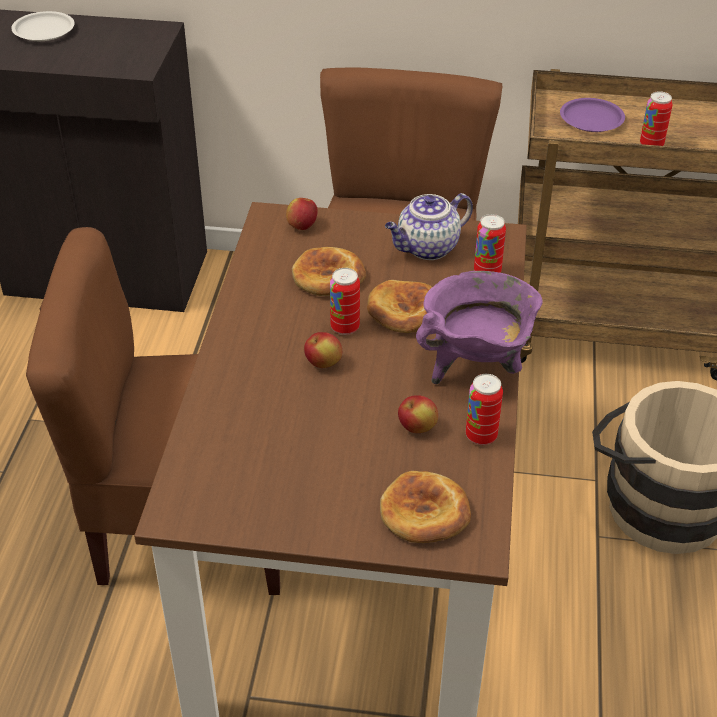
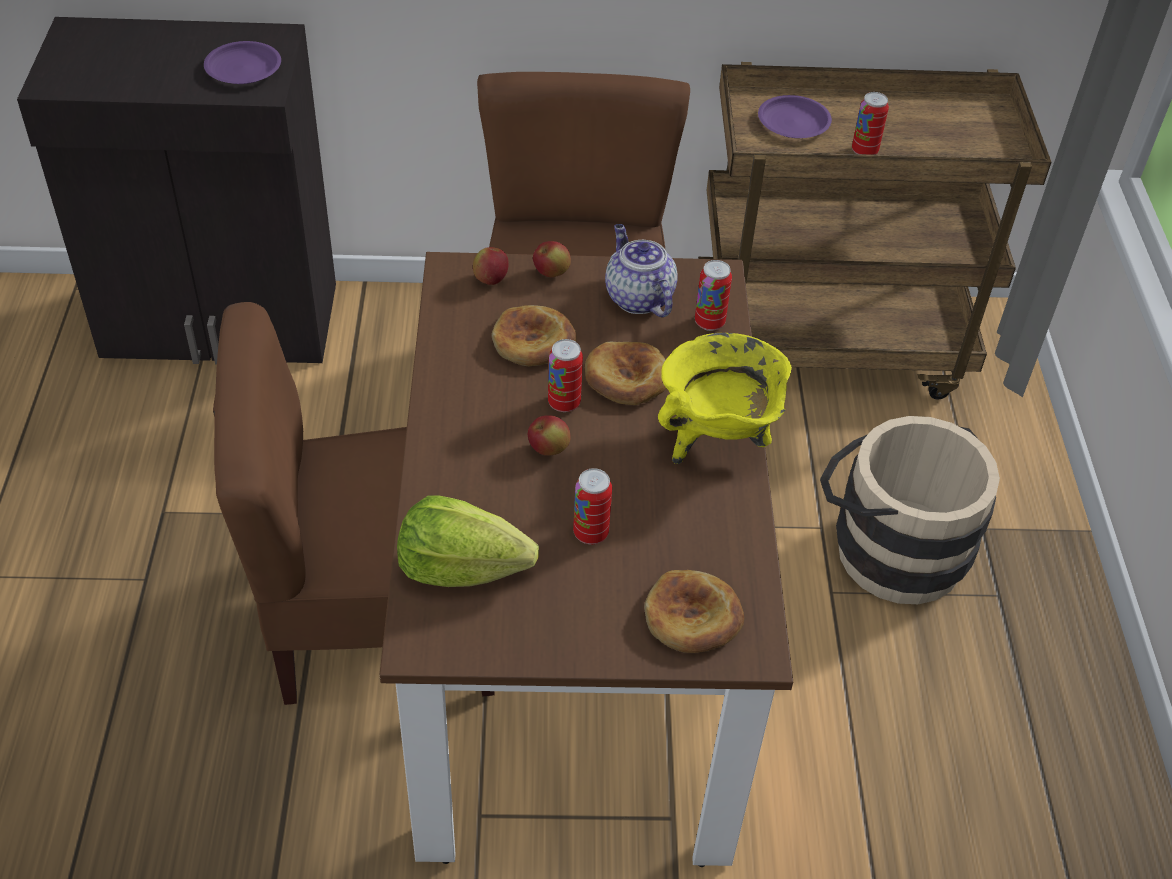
camera: 10 degrees left, 5 degrees up
(43, 31) = (135, 45): white plate -> none
(126, 51) = (244, 68): none -> purple plate
(225, 454) = (461, 568): none -> lettuce
(417, 428) = (666, 518): apple -> apple (551, 273)
(427, 248) = (637, 297): teapot -> teapot turned 105 degrees clockwise
(476, 366) = (717, 439): purple cooking pot -> yellow cooking pot
(481, 436) = (737, 521): can -> can (590, 533)

